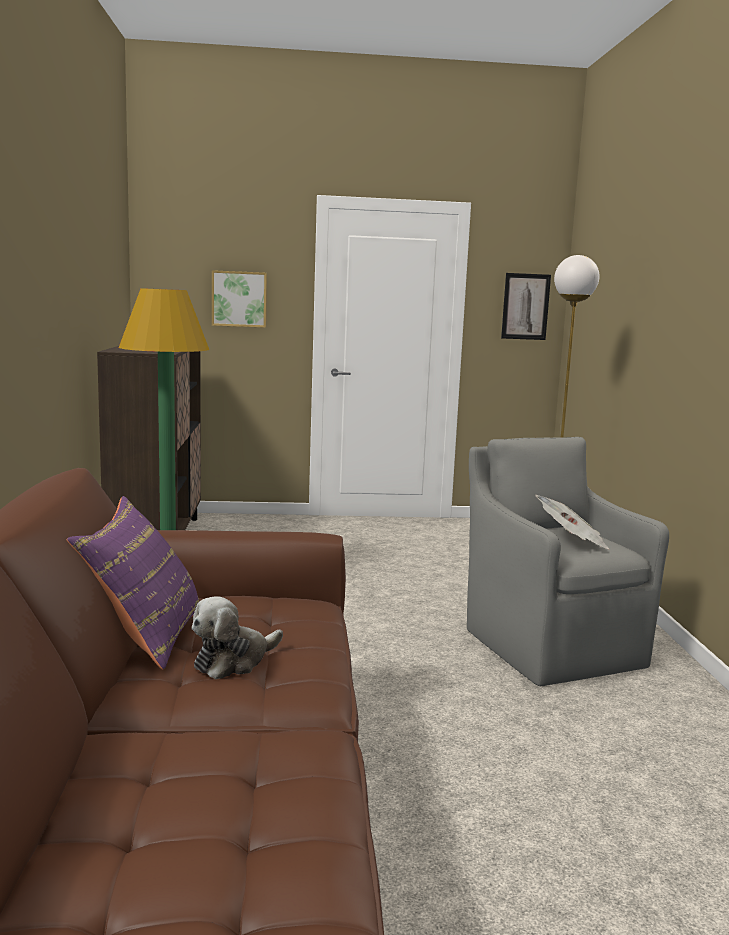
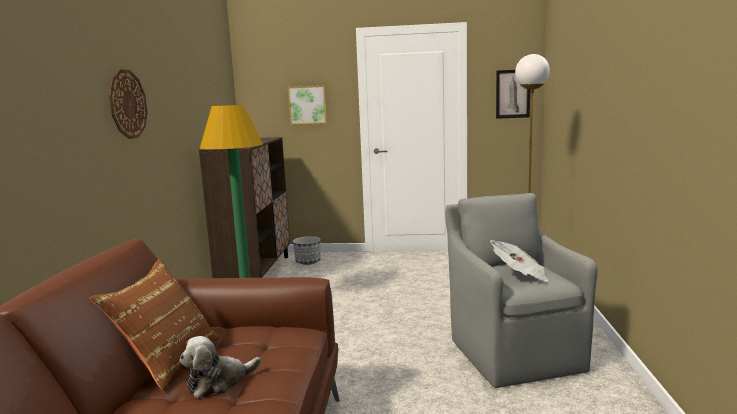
camera: 10 degrees right, 0 degrees up
(28, 275) = (127, 104): none -> wall clock
(144, 636) = (167, 361): purple pillow -> brown pillow
(229, 527) = (308, 262): none -> planter

